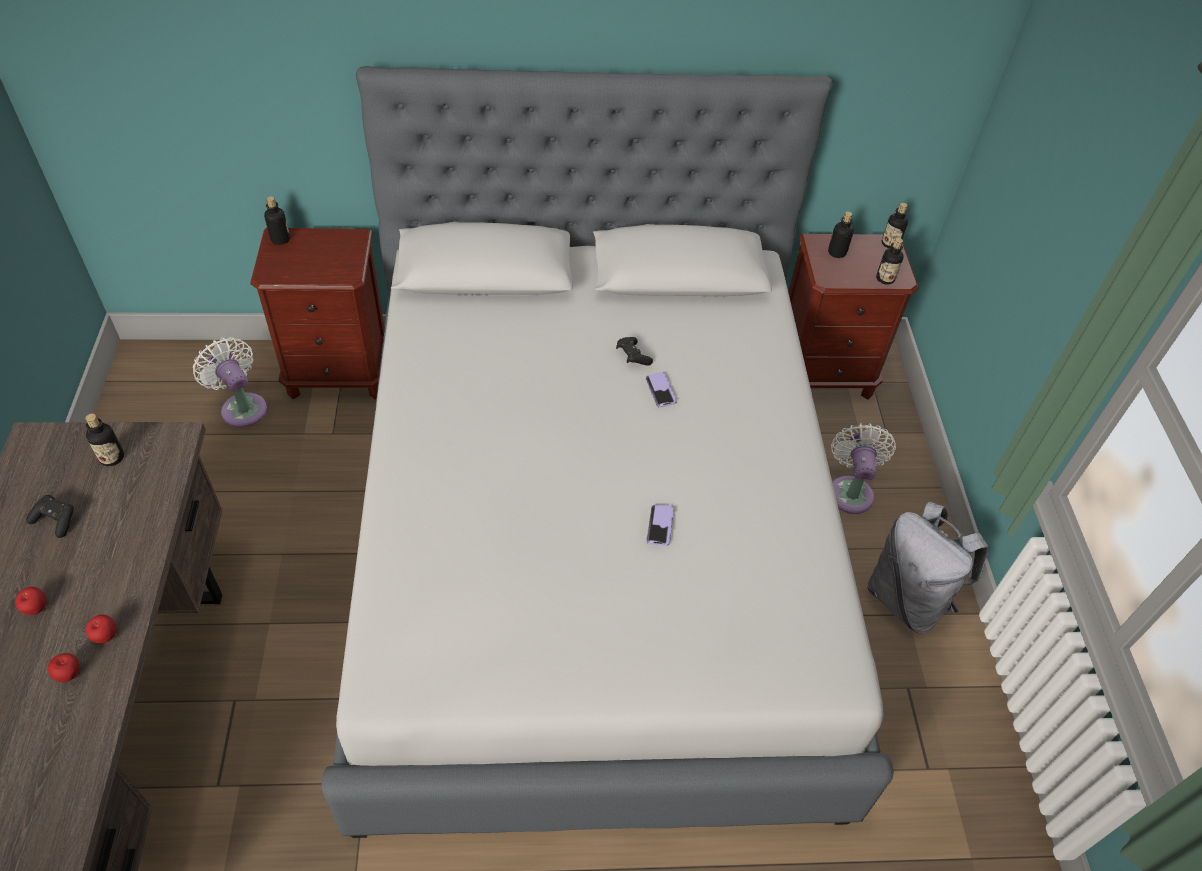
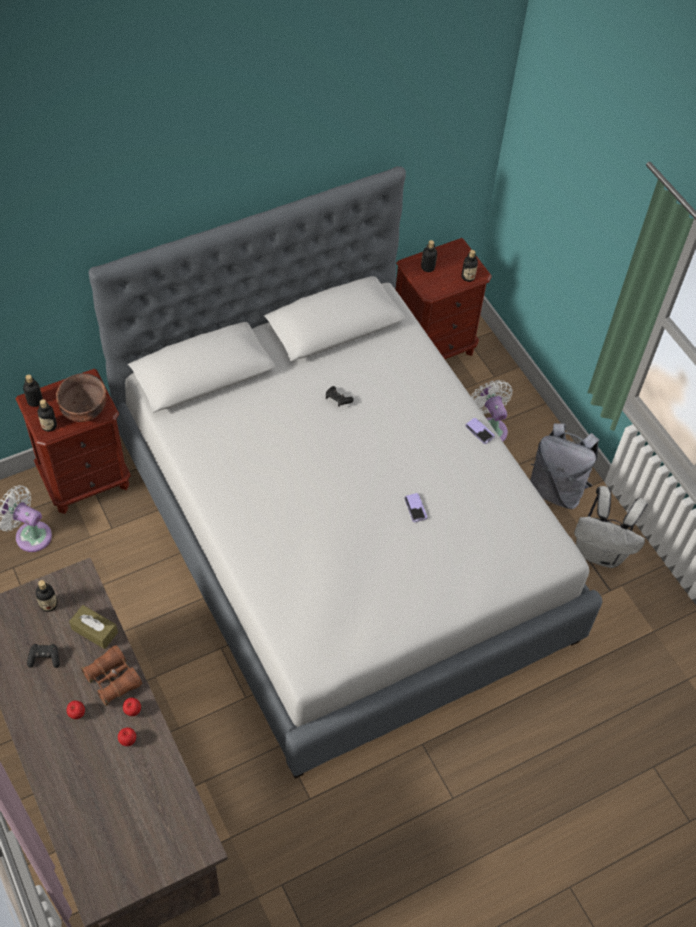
camera: 25 degrees left, 5 degrees up
(114, 583) = (113, 679): none -> brown binoculars
(139, 512) = (94, 631): none -> brown tissue box
(327, 267) = (85, 411): none -> brown bowl
(660, 390) = (368, 417): phone -> phone (479, 431)
(890, 243) = (459, 247): bottle -> bottle (49, 426)
(936, 708) = (600, 552): none -> white backpack

